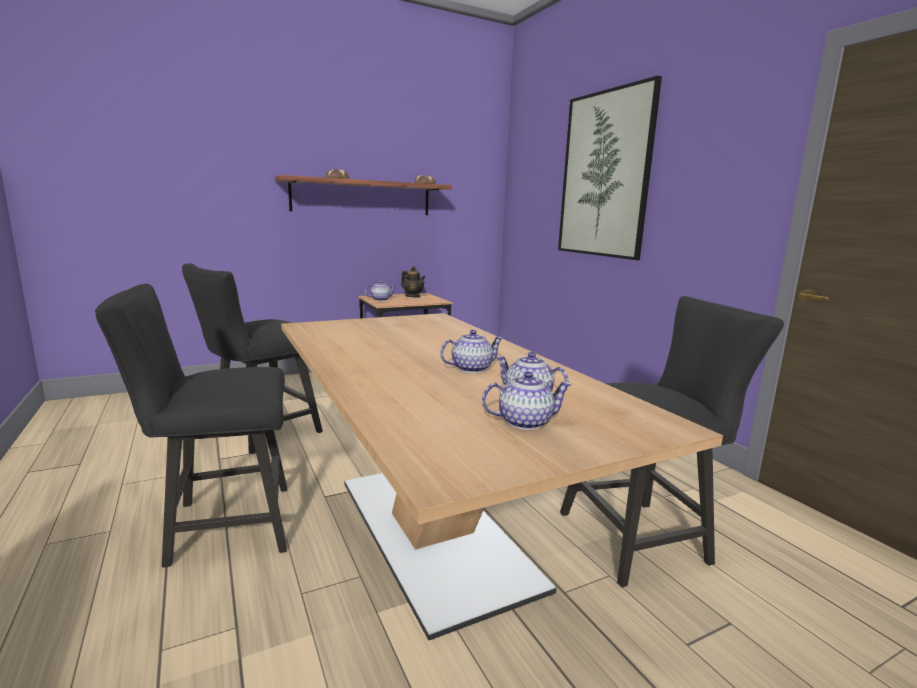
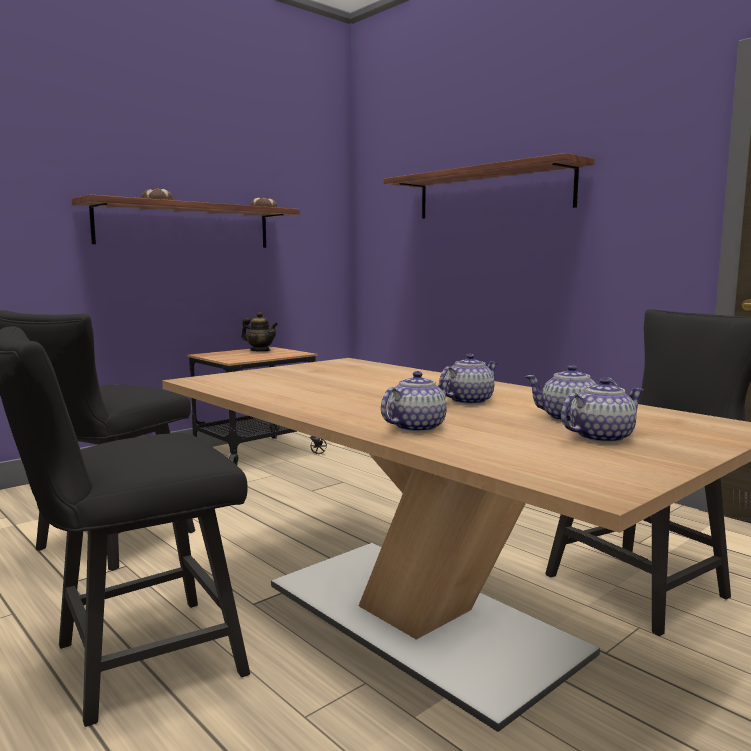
camera: 15 degrees left, 5 degrees down
(380, 299) = (223, 356): teapot -> teapot (415, 427)
(604, 175) = (492, 192): picture -> shelf

